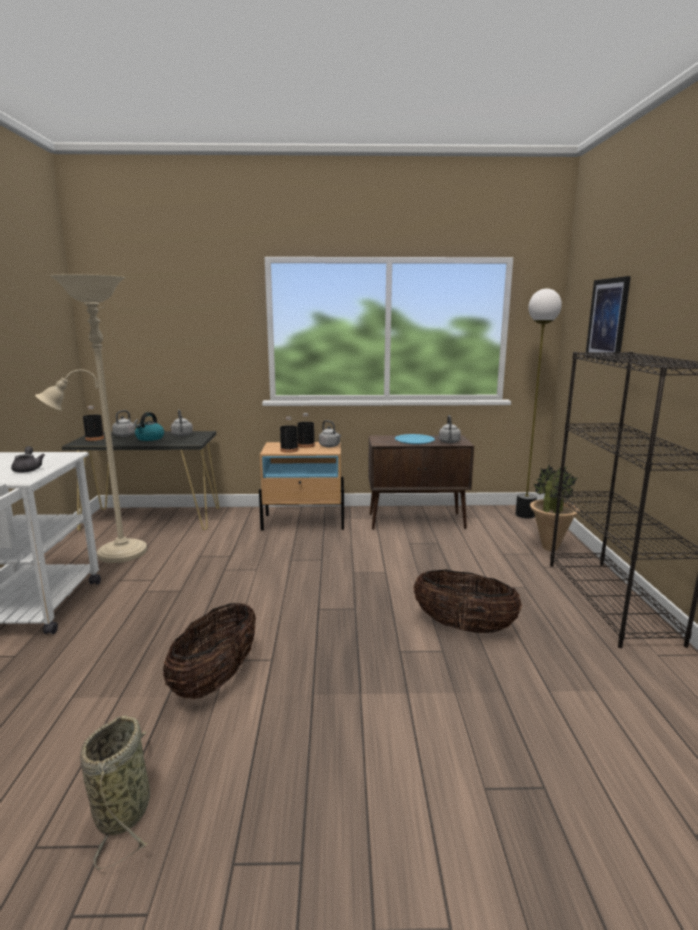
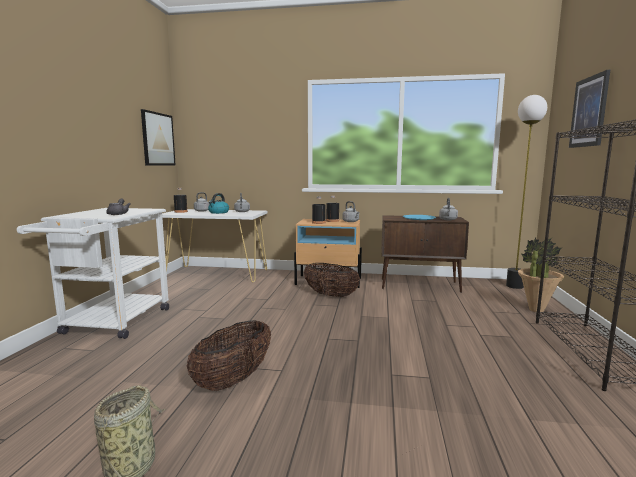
camera: 10 degrees right, 5 degrees down
(54, 339) = (158, 139): none -> picture
(115, 554) = (185, 293): beige floor lamp -> none
(152, 519) = (217, 274): black console table -> white console table
(463, 627) = (451, 361): basket -> basket (330, 295)

